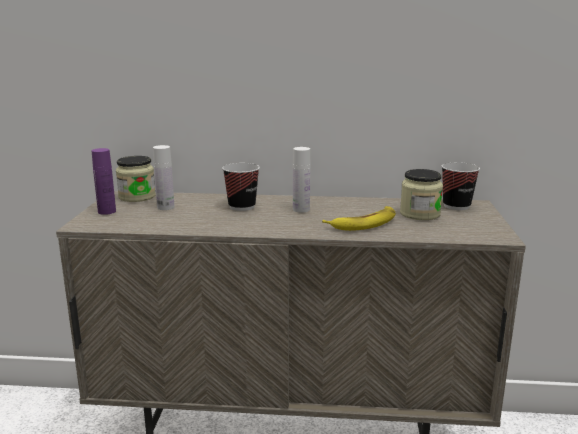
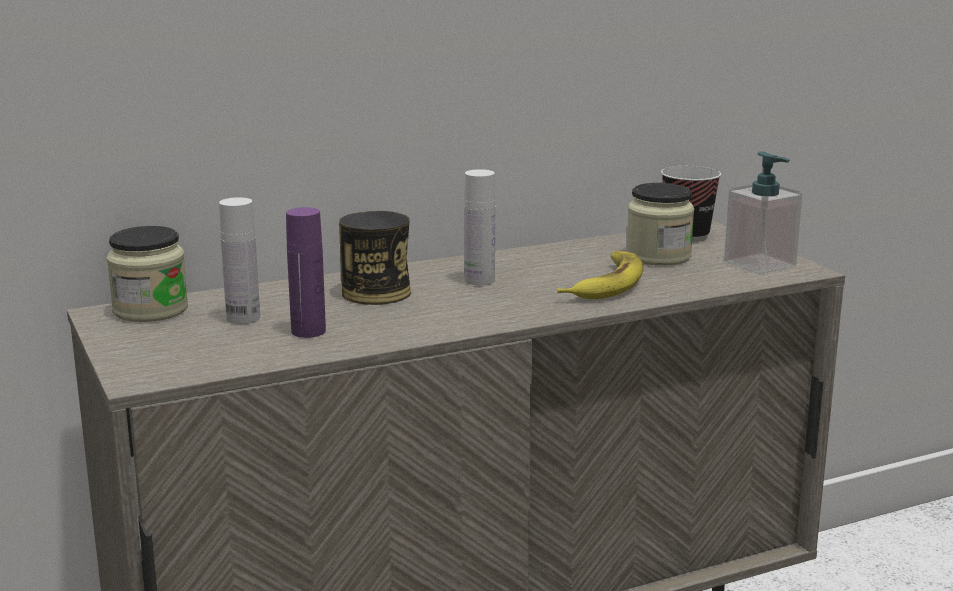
camera: 30 degrees left, 0 degrees up
(107, 211) = (143, 346): purple bottle -> purple bottle (308, 331)
(242, 206) = (376, 293): cup -> can
(476, 229) = (760, 264): none -> soap dispenser

